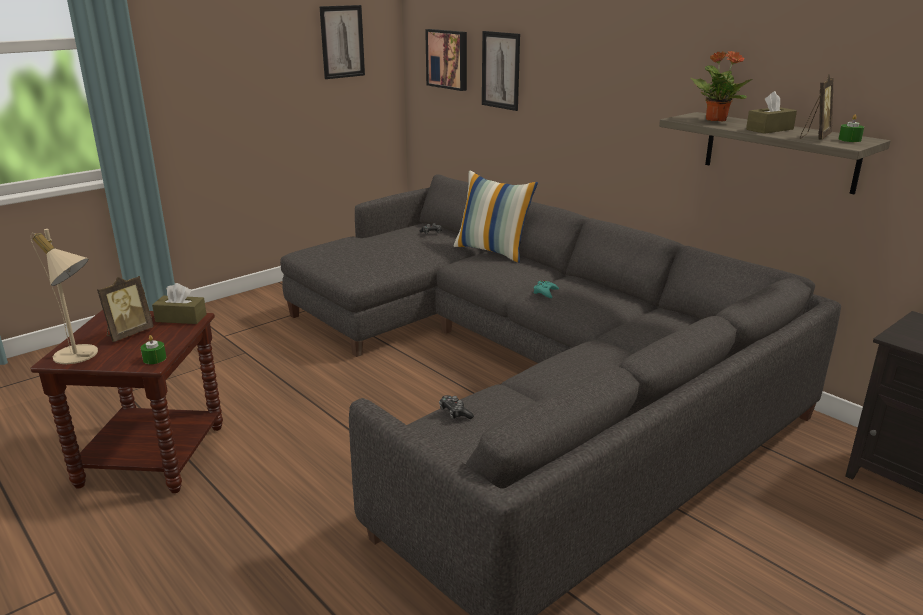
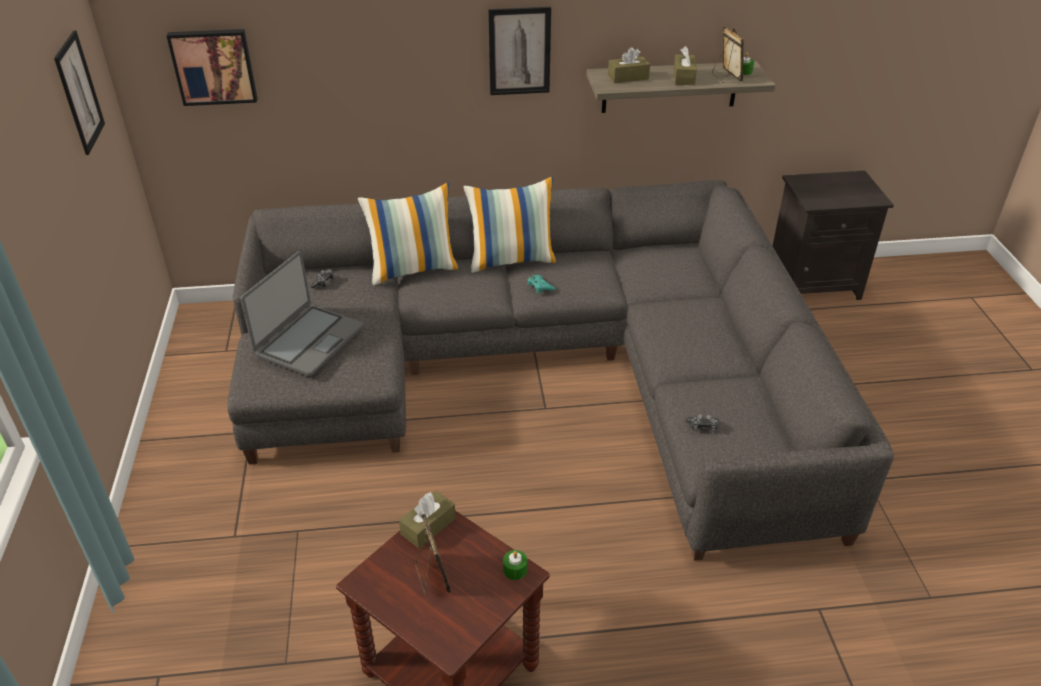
camera: 55 degrees left, 15 degrees up
(80, 356) = (459, 627): beige table lamp -> none
(363, 248) = (309, 341): none -> laptop
(500, 70) = (315, 67): picture -> picture (519, 51)
(564, 274) = (512, 259): none -> pillow
(715, 119) = (628, 77): potted plant -> brown tissue box

